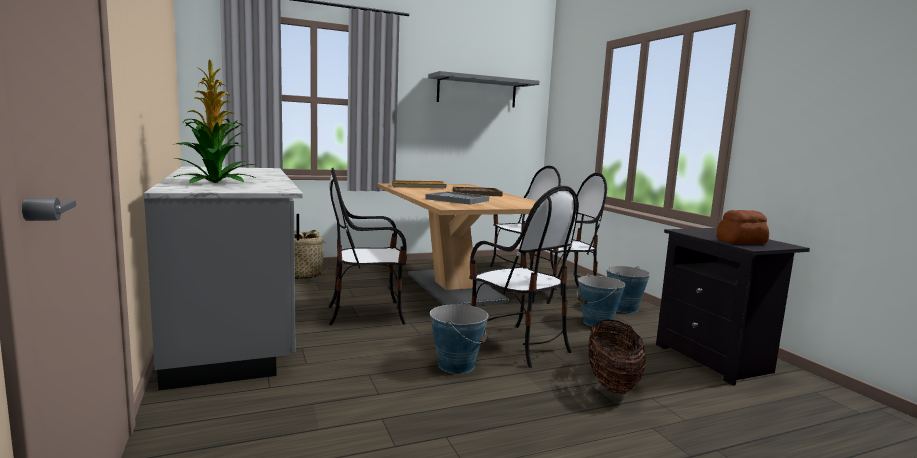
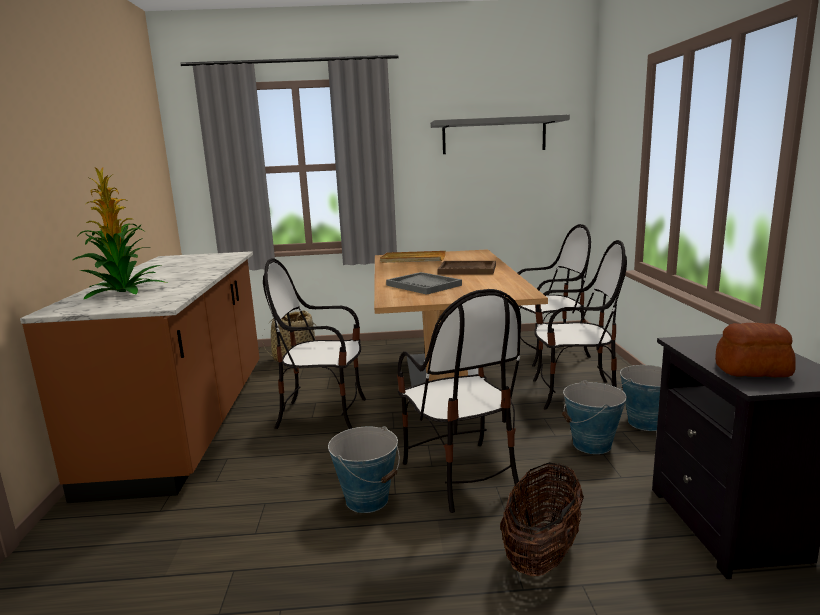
camera: 20 degrees right, 5 degrees up
(235, 325) = (188, 423): grey counter -> brown counter

